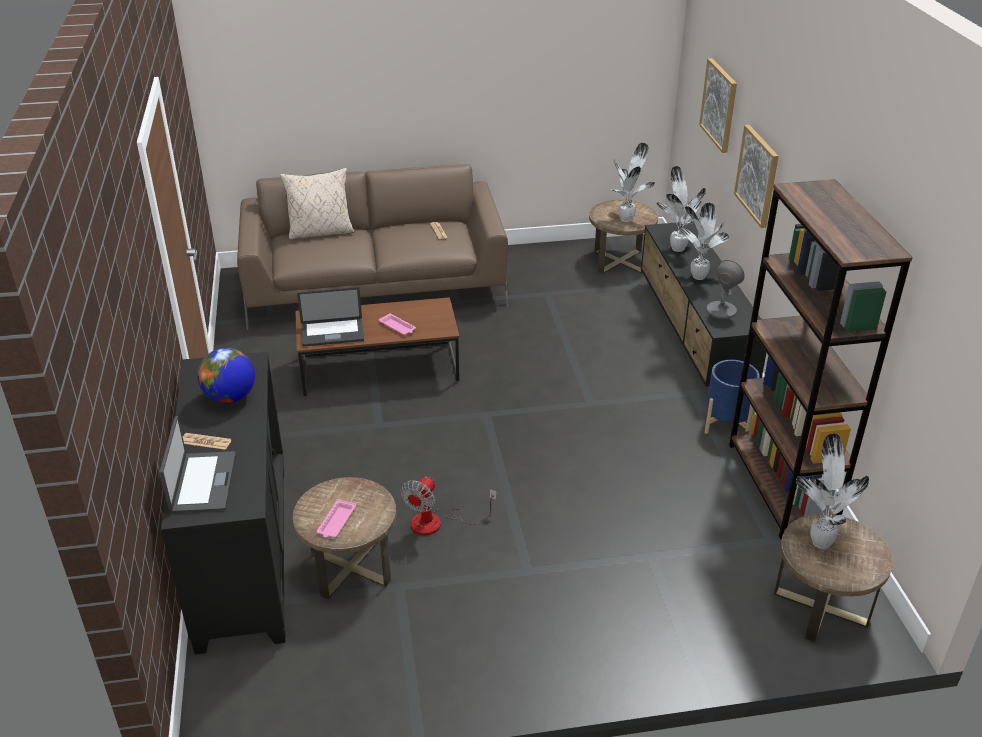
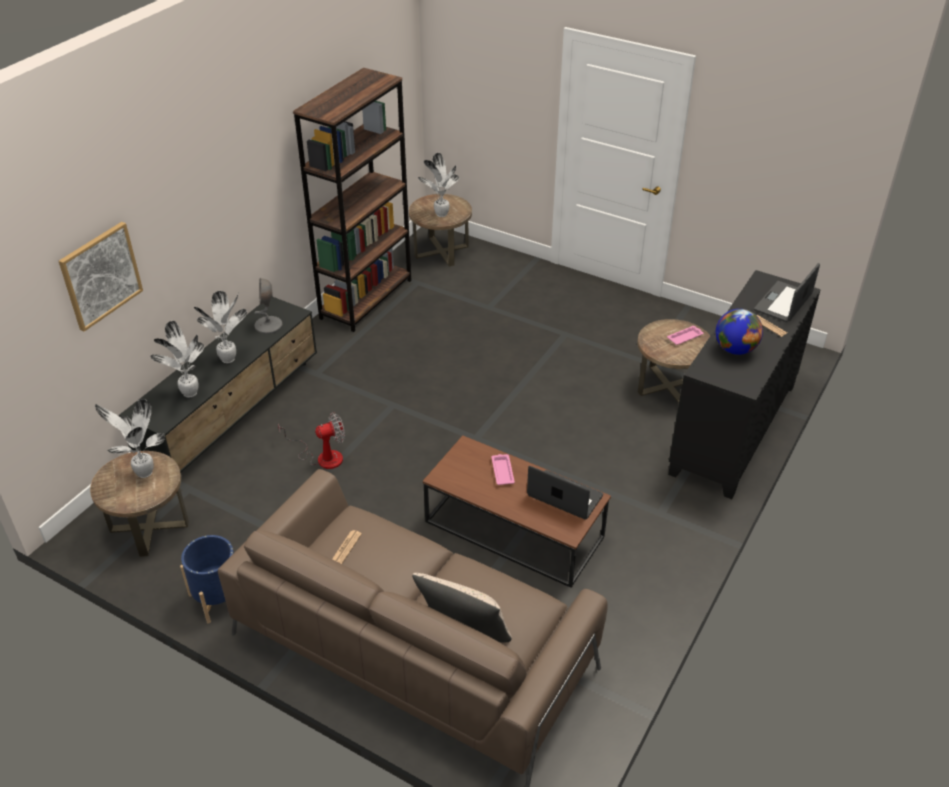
camera: 140 degrees left, 5 degrees up
(437, 523) = (590, 383): fan -> fan (322, 456)
(727, 423) = (331, 343): blue planter -> blue planter (218, 598)
(757, 175) = (195, 238): picture -> none

